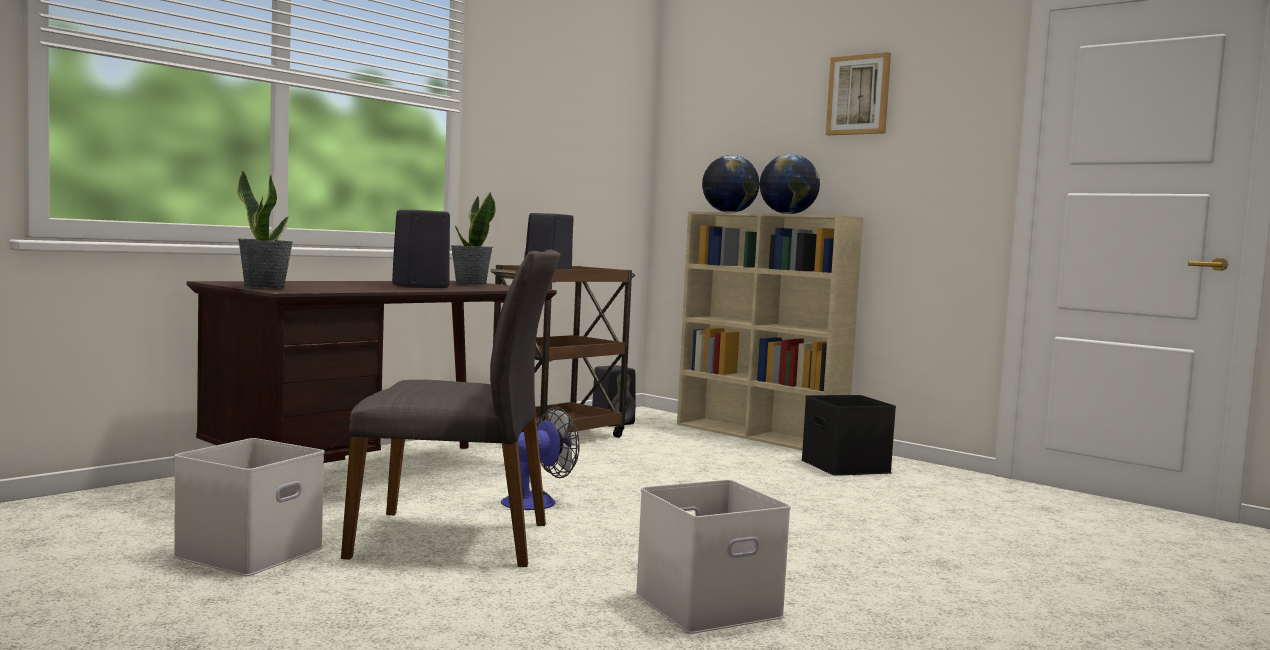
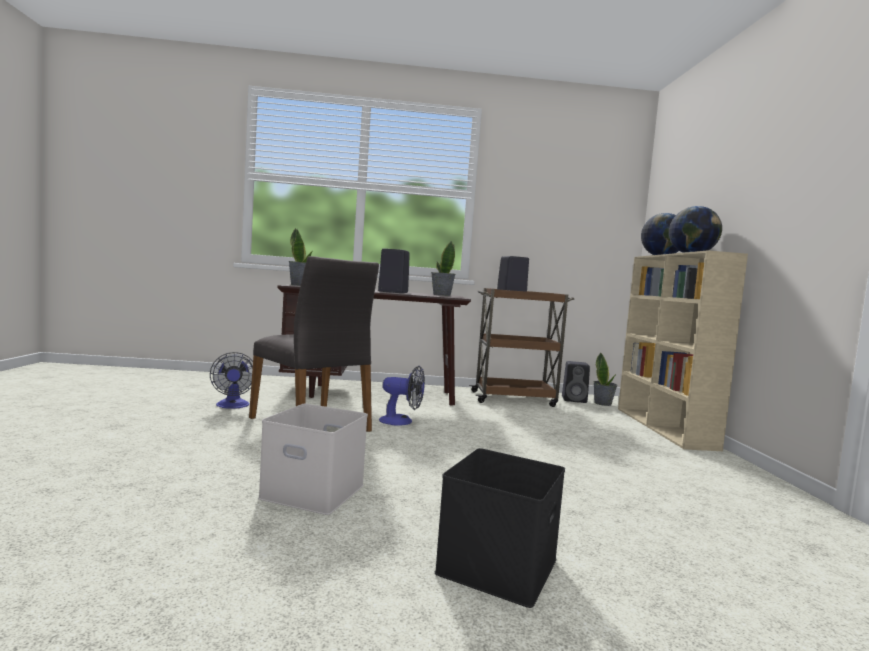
camera: 45 degrees right, 0 degrees up
(250, 551) = (232, 406): white storage box -> fan
(648, 420) = (603, 403): none -> potted plant
(847, 466) = (681, 460): black storage box -> black storage box (499, 567)
(859, 95) = (757, 149): picture -> none

